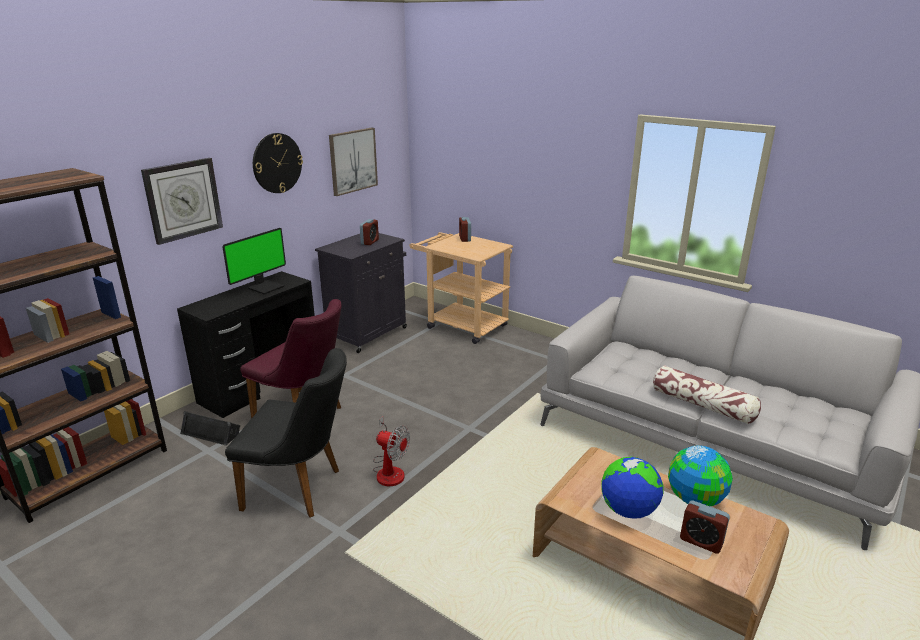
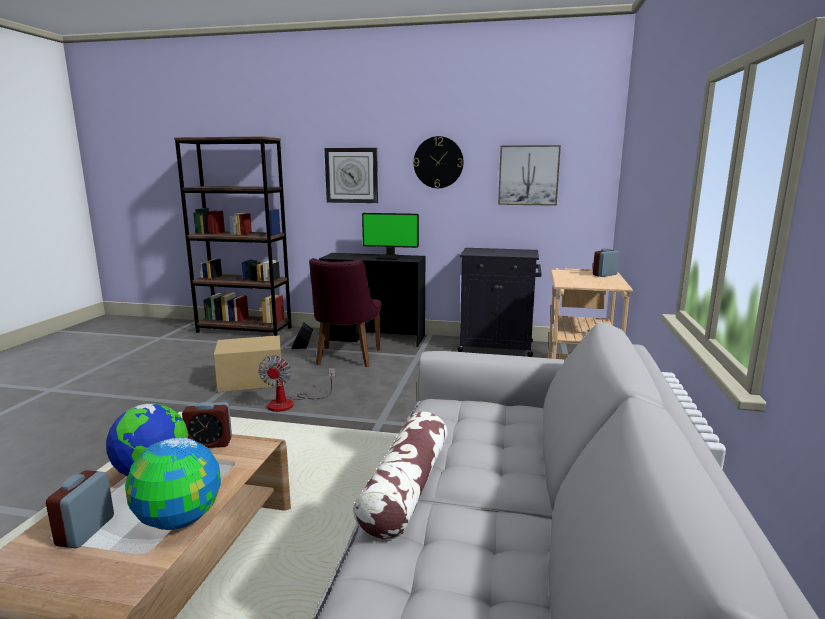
camera: 65 degrees right, 10 degrees down
(301, 489) = (250, 381): black chair -> cardboard box
(370, 242) = (508, 253): alarm clock -> alarm clock (209, 443)

